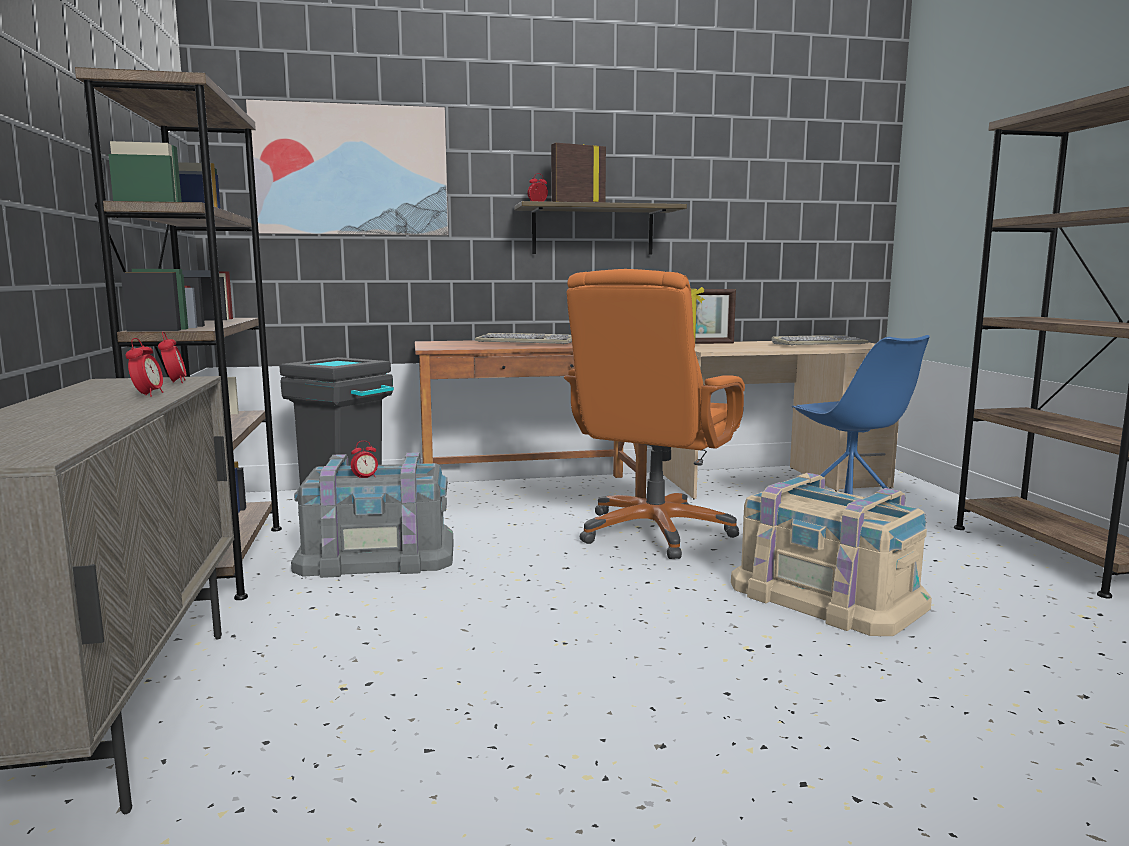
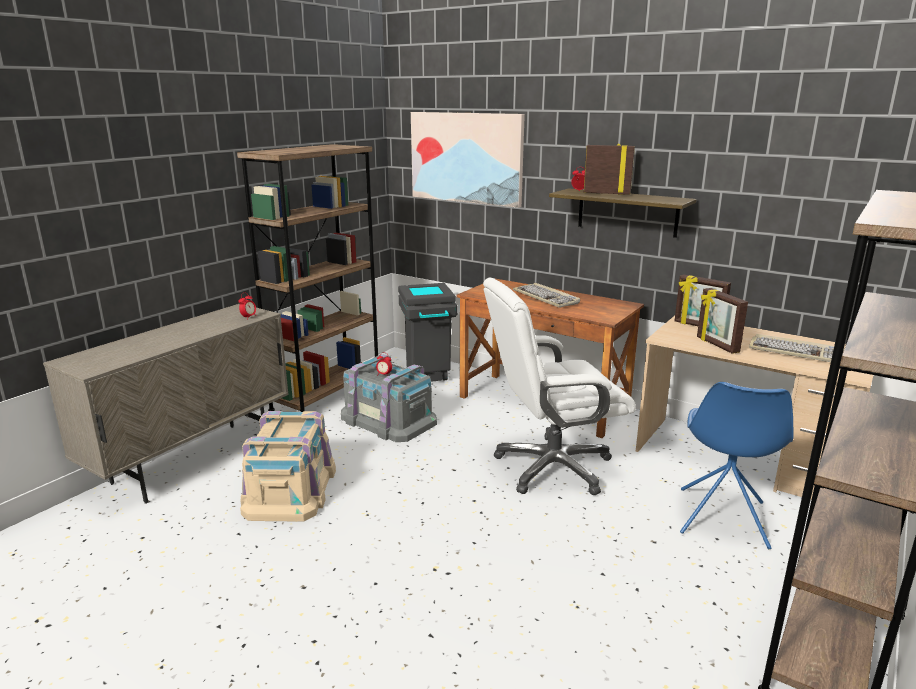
camera: 45 degrees right, 10 degrees up
(147, 395) = (213, 329): alarm clock -> none
(654, 532) = (552, 467): orange office chair -> white office chair
(759, 348) = (716, 345): none -> picture frame
(827, 595) = (553, 565): beige storage box -> beige storage box (291, 488)

